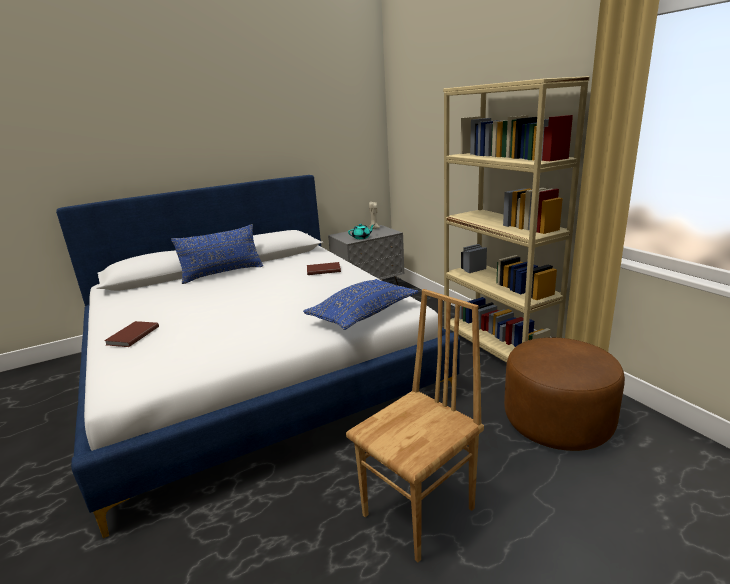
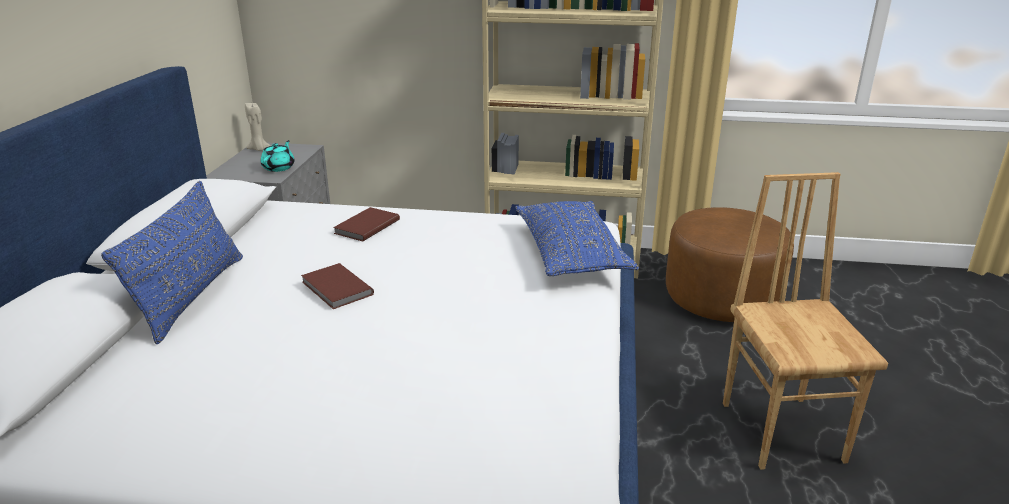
camera: 55 degrees left, 5 degrees up
(131, 336) = (345, 446): brown book -> brown book (336, 289)

